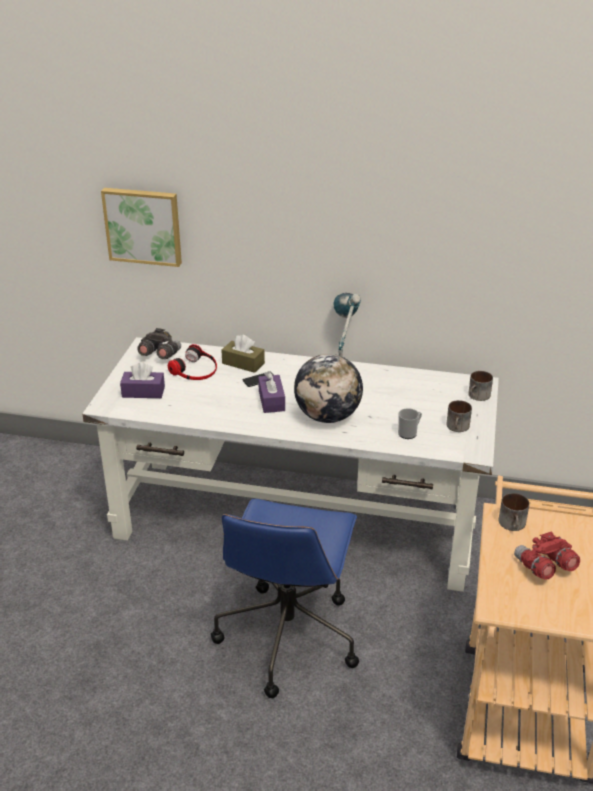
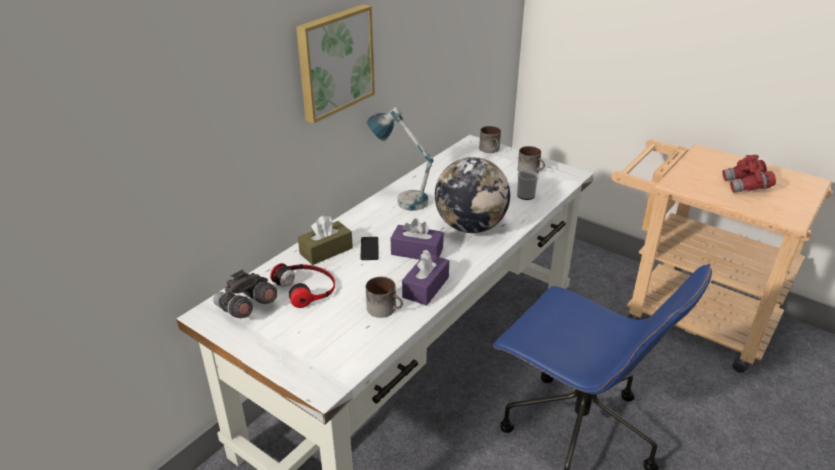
camera: 65 degrees left, 0 degrees up
(143, 225) = (153, 147): picture -> picture (334, 61)
(143, 392) = (320, 342): purple tissue box -> purple tissue box (426, 287)
(513, 524) = (690, 182): mug -> mug (385, 308)

